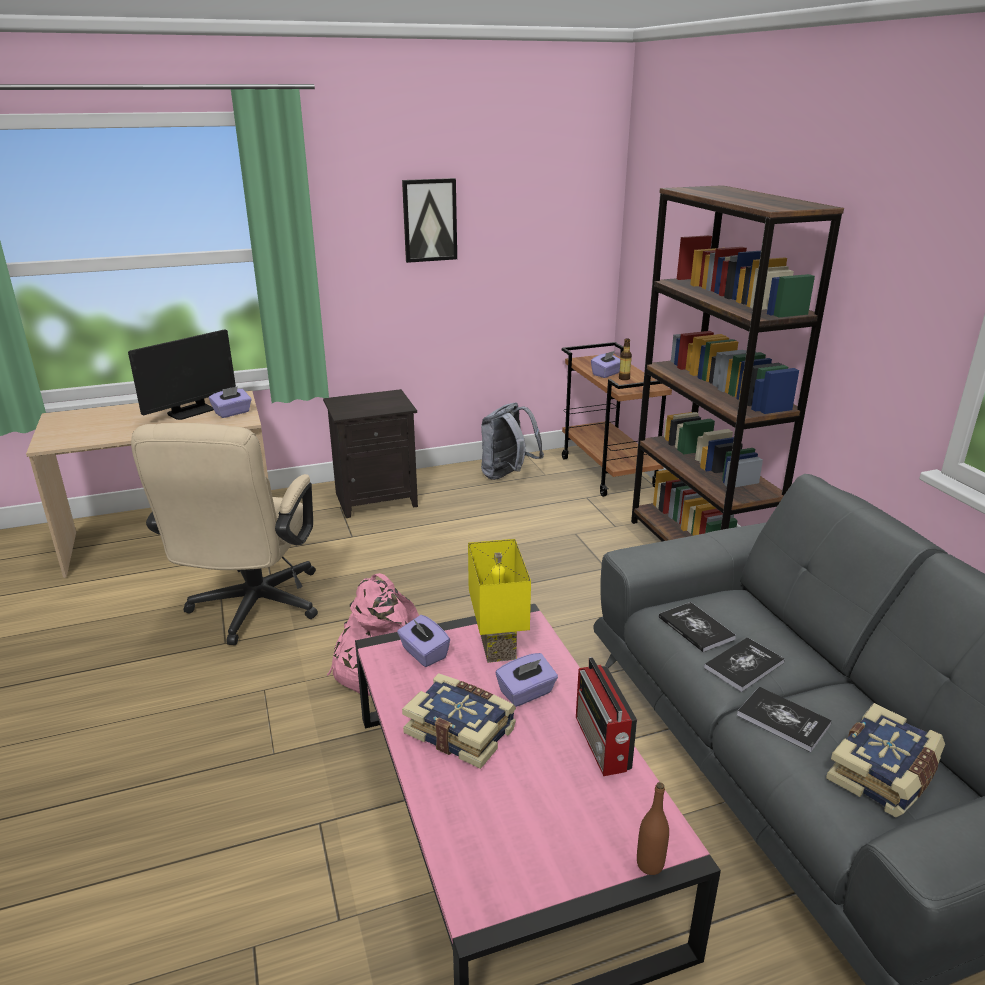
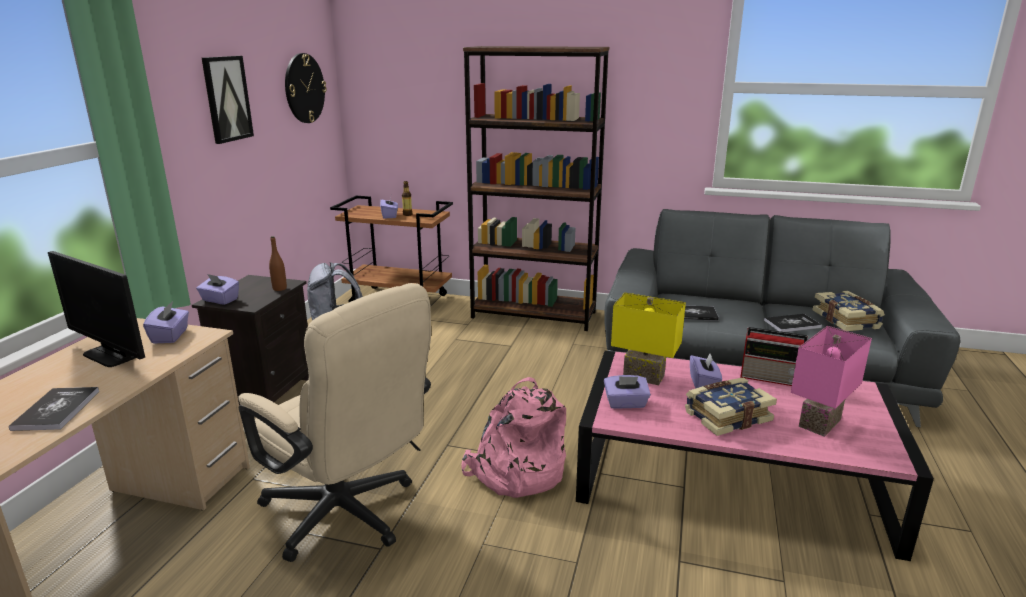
camera: 55 degrees left, 5 degrees down
(190, 411) = (113, 354): monitor -> monitor turned 135 degrees clockwise
(341, 402) = (220, 300): none -> purple tissue box
(516, 811) = (817, 422): none -> pink table lamp
(556, 214) = (304, 88): none -> wall clock
(650, 864) = (878, 399): brown bottle -> brown bottle (279, 288)
(744, 665) = (738, 316): book -> book (57, 410)

